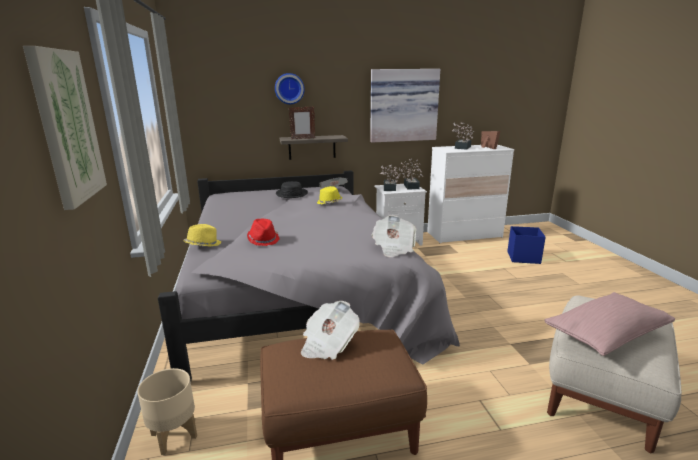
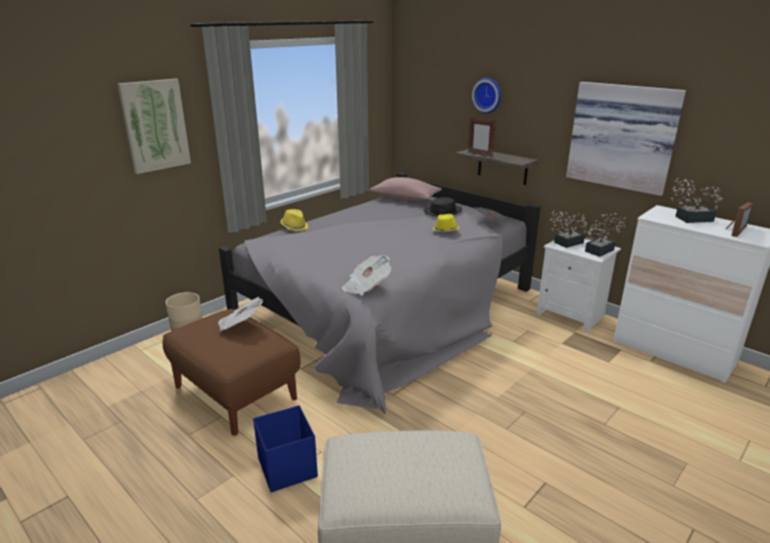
camera: 55 degrees right, 5 degrees up
(263, 240) = (320, 239): red hat -> none
(523, 257) = (681, 416): blue storage box -> blue storage box (287, 467)
(606, 335) = (376, 458): pink pillow -> pink pillow (405, 198)

